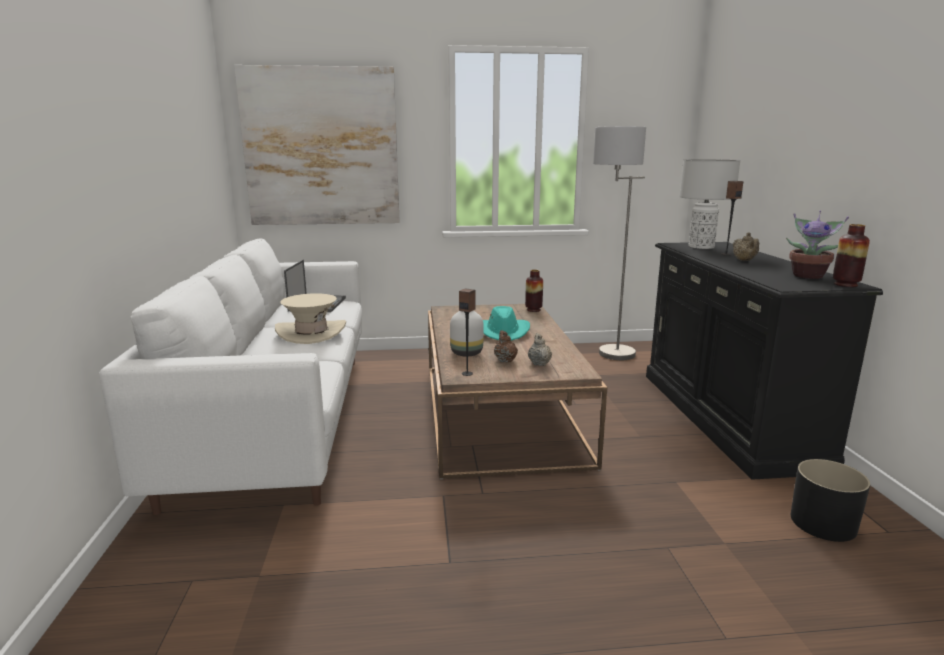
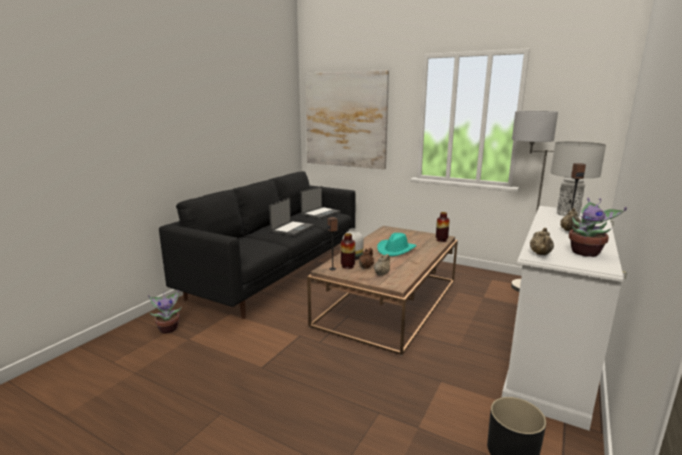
camera: 35 degrees right, 0 degrees up
(189, 575) = (168, 328): none -> potted plant
(282, 419) = (277, 273): white sofa -> black sofa
(311, 333) = (292, 228): beige hat -> laptop
(727, 417) = (550, 356): black cabinet -> white cabinet
(784, 284) = (540, 254): none -> beige teapot
(845, 284) = (597, 266): vase -> vase (347, 266)

